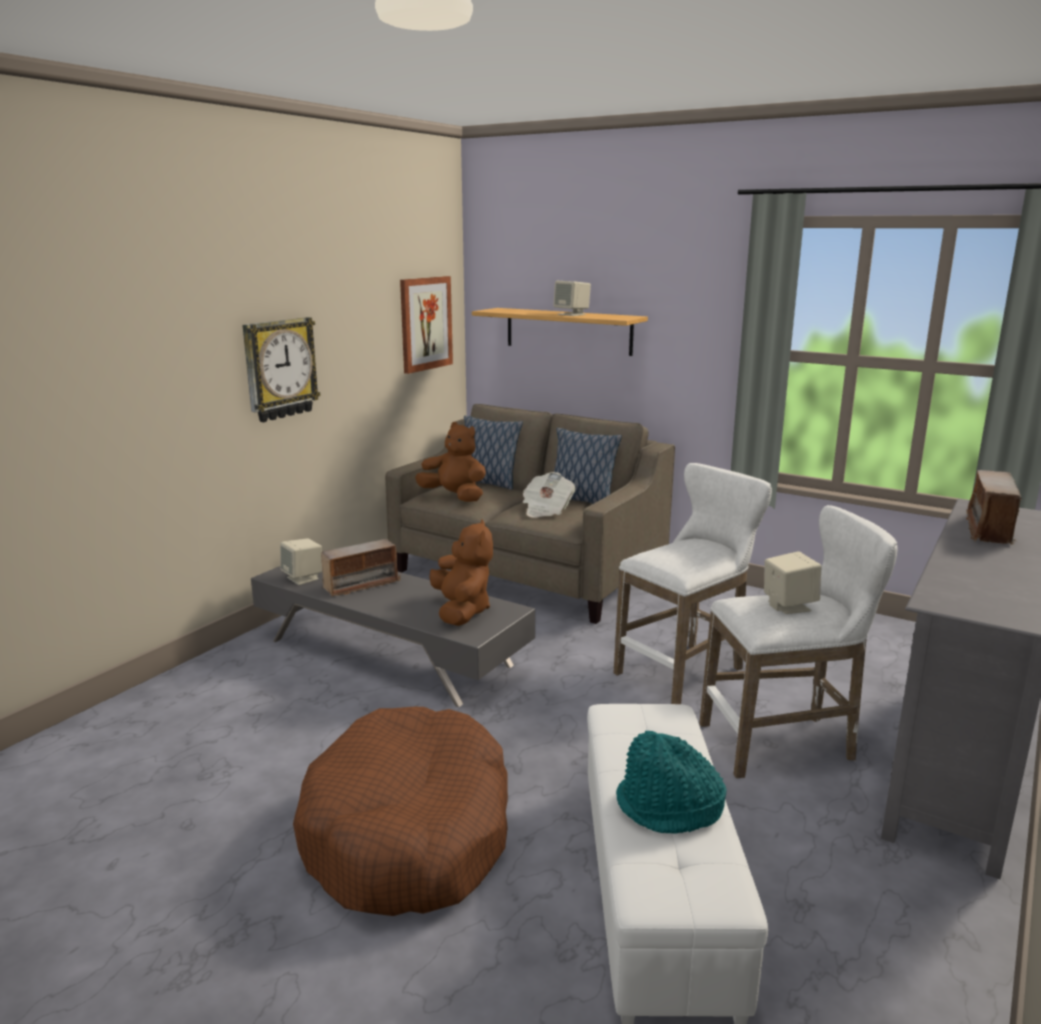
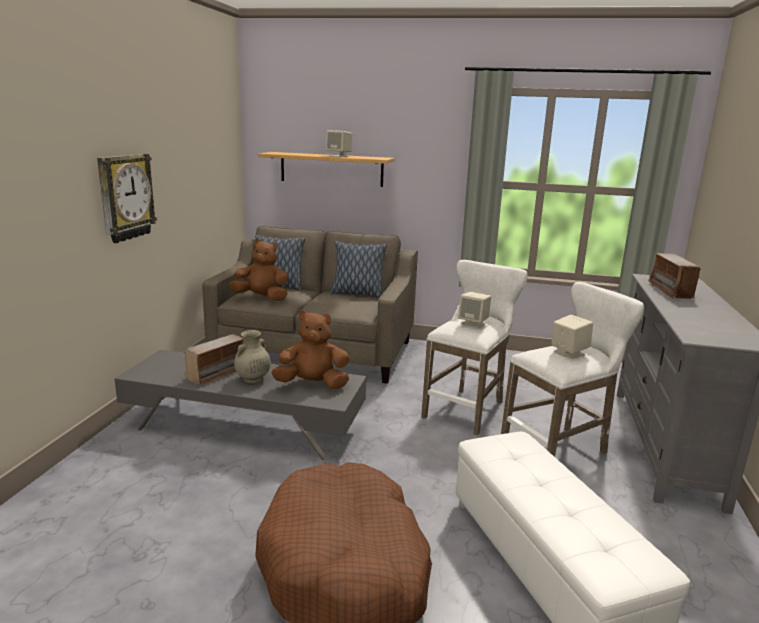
camera: 20 degrees left, 0 degrees up
(303, 578) = (163, 373): beige speaker -> beige speaker (473, 323)
(396, 596) = (252, 379): none -> beige vase
(425, 323) = (220, 163): picture -> none
(461, 611) = (313, 384): brown plush toy -> brown plush toy turned 60 degrees counterclockwise
(546, 510) = (339, 302): newspaper -> none
(669, 808) = (570, 508): turquoise hat -> none

